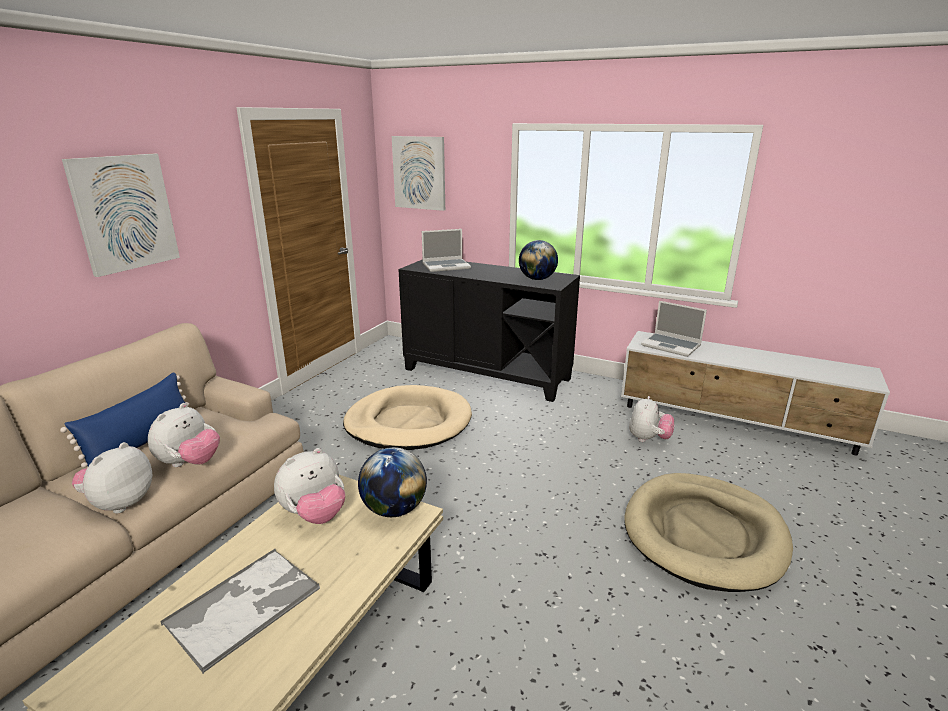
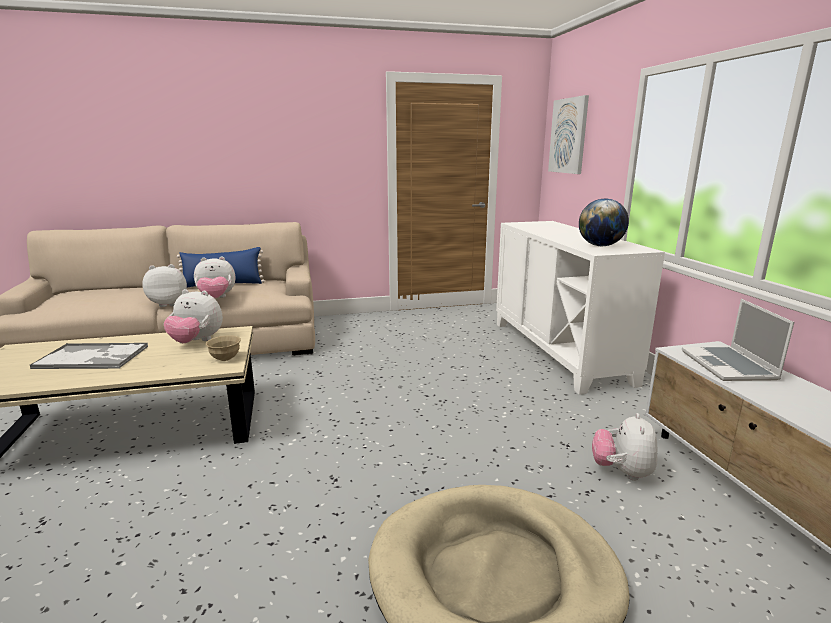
camera: 50 degrees right, 5 degrees down
(124, 213) = (278, 140): picture -> none
(394, 509) = (225, 358): globe -> beige bowl
(408, 423) = (428, 355): beige dog bed -> none
(446, 266) = (546, 227): laptop -> none
(487, 374) = (559, 351): black cabinet -> white cabinet
(648, 439) = (622, 472): plush toy -> plush toy turned 120 degrees clockwise

